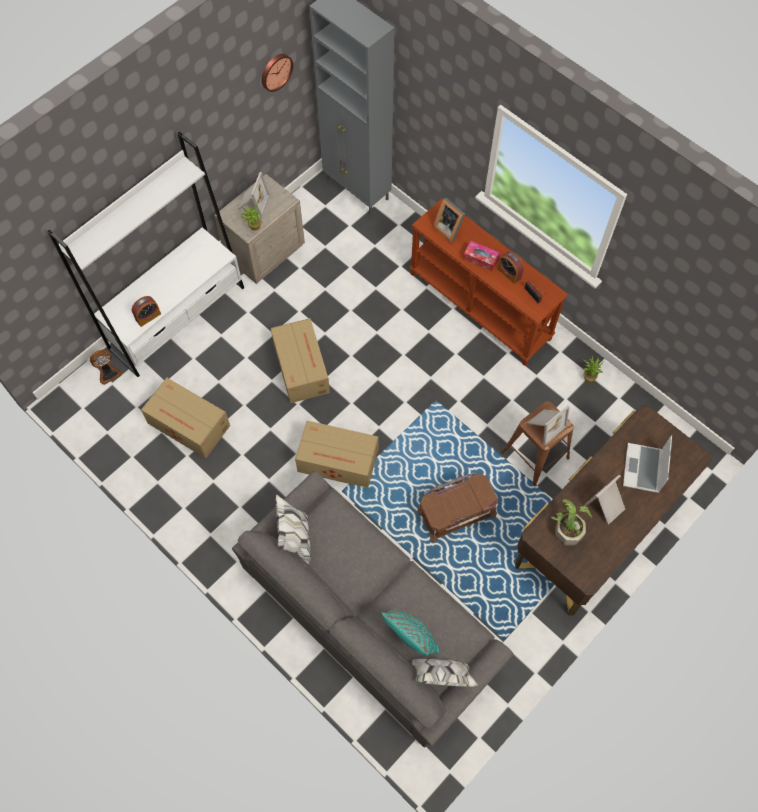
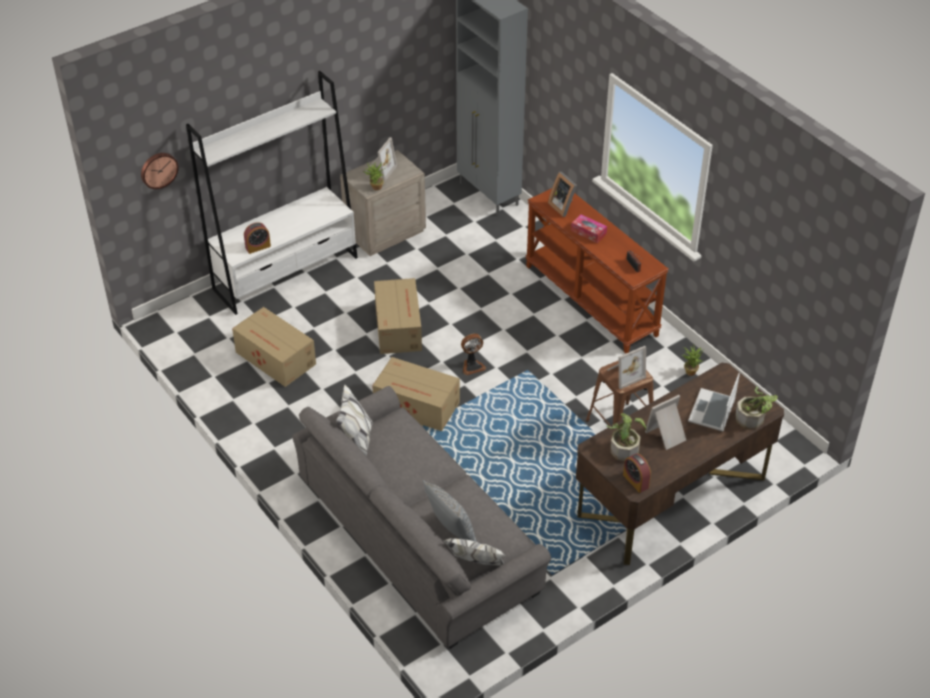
camera: 10 degrees right, 20 degrees down
(108, 373) = (208, 308): fan -> fan (472, 366)
(275, 71) = (419, 46): wall clock -> wall clock (158, 169)
(411, 637) = (451, 530): turquoise pillow -> grey pillow
(456, 511) = (527, 463): brown storage box -> none
(509, 273) = (614, 246): alarm clock -> alarm clock (635, 481)
(684, 471) = (753, 418): none -> potted plant

